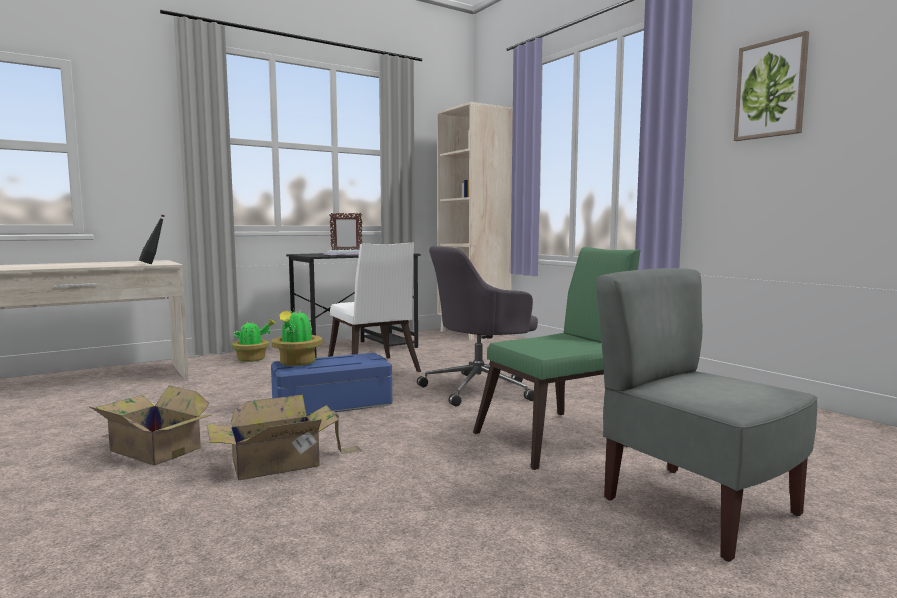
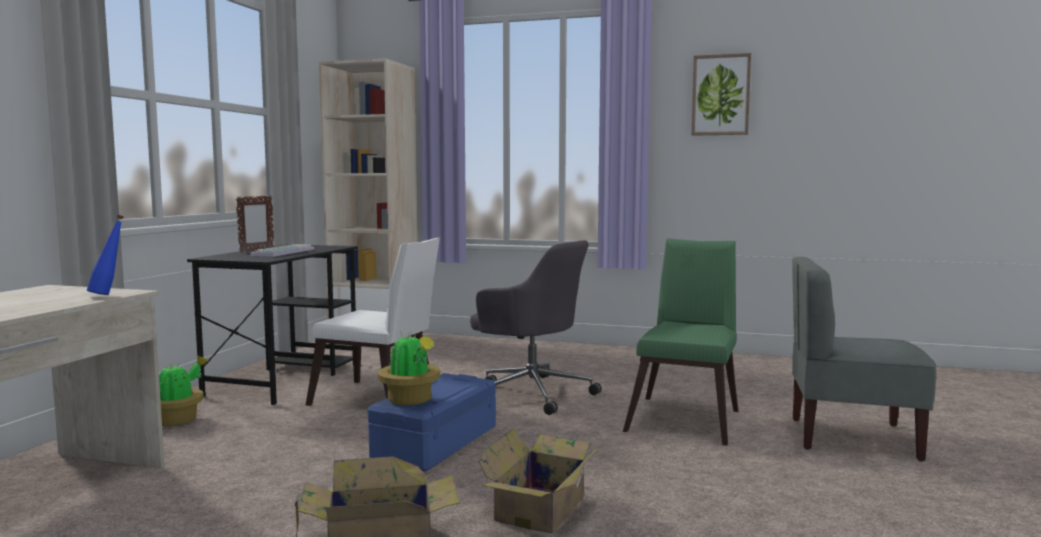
camera: 40 degrees left, 0 degrees up
(153, 264) = (109, 294): black bottle -> blue bottle
(480, 389) = (531, 393): grey office chair -> grey office chair turned 75 degrees counterclockwise

